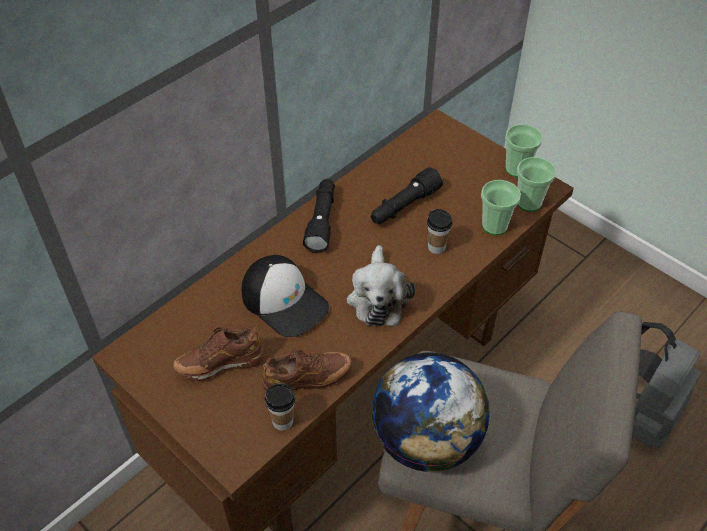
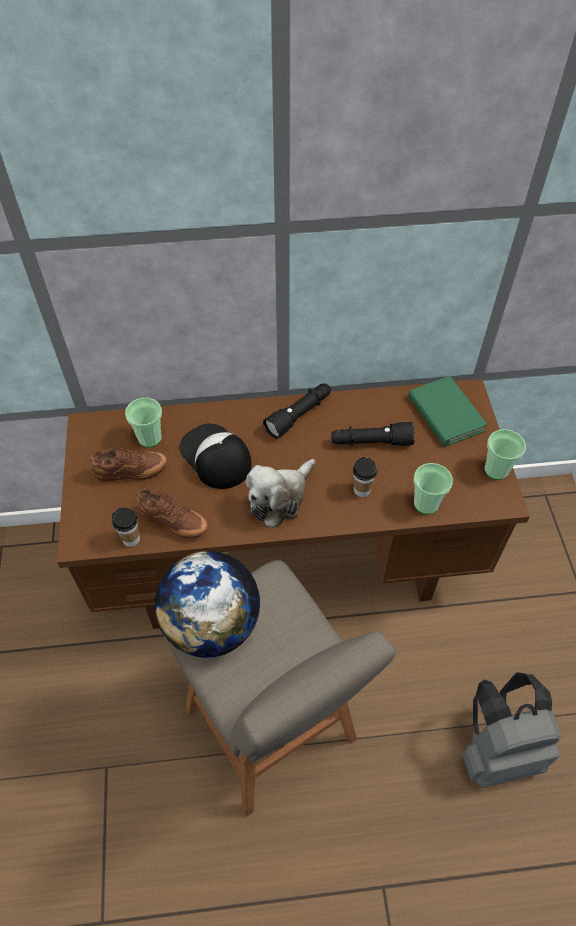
camera: 40 degrees right, 5 degrees up
(219, 365) = (132, 472): brown shoe -> brown shoe turned 150 degrees clockwise
(285, 301) = (215, 457): cap -> cap turned 150 degrees clockwise
(438, 150) = (445, 414): none -> green book
(529, 202) = (475, 504): cup -> cup (150, 438)

